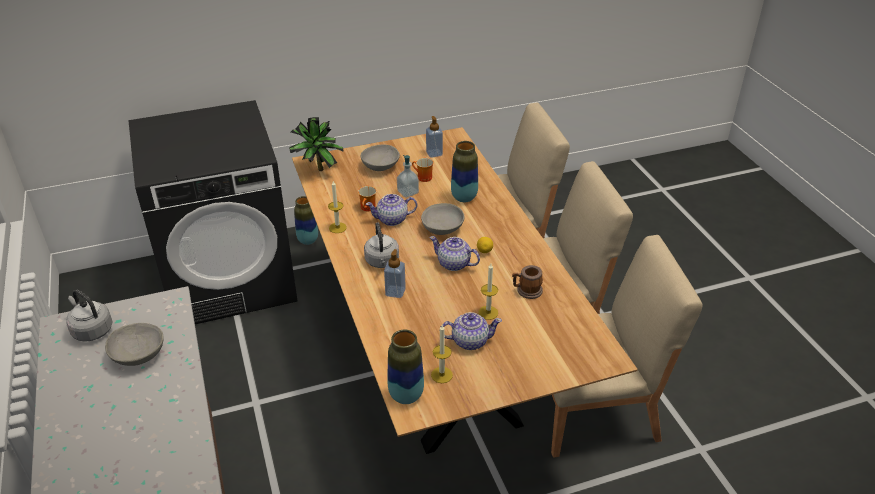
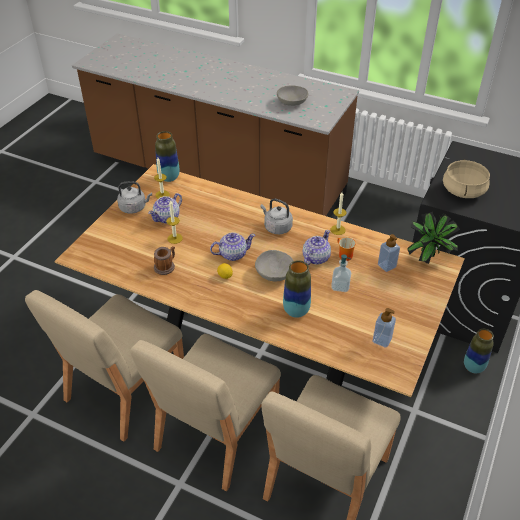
camera: 135 degrees right, 5 degrees up
(91, 330) = (329, 98): grey kettle -> grey kettle (134, 207)
(229, 150) = (463, 190): none -> beige cooking pot
(380, 166) = (396, 295): grey bowl -> none
(395, 292) = (243, 216): soap dispenser -> soap dispenser (386, 266)
(422, 178) = (351, 307): mug -> none

